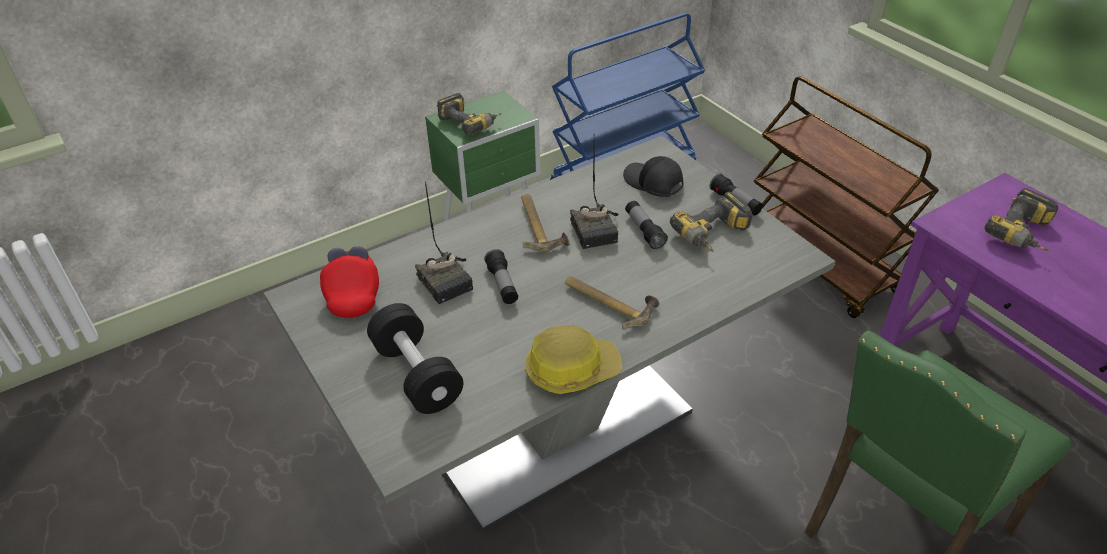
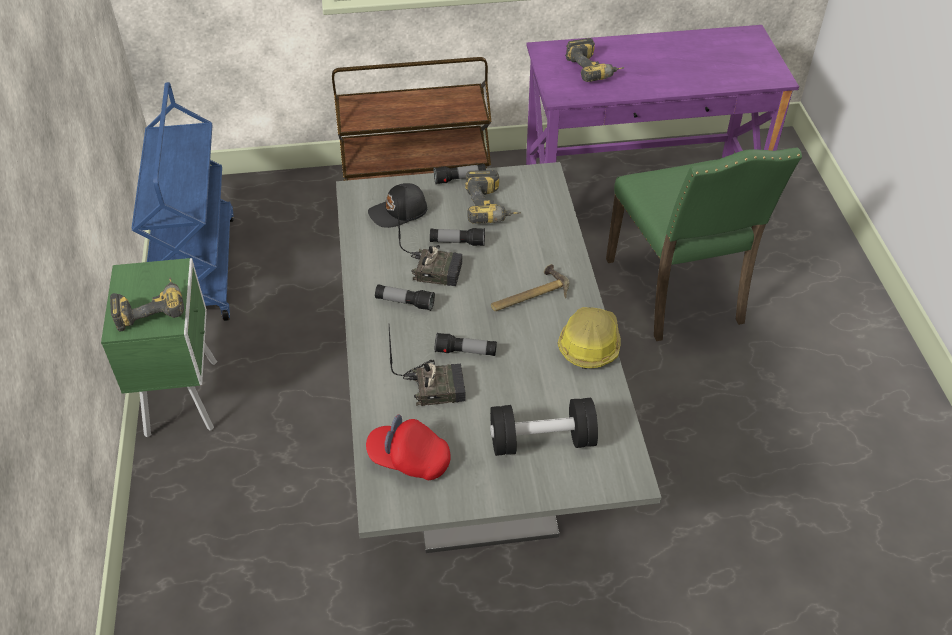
camera: 65 degrees left, 5 degrees up
(539, 226) = (405, 302): hammer -> flashlight

